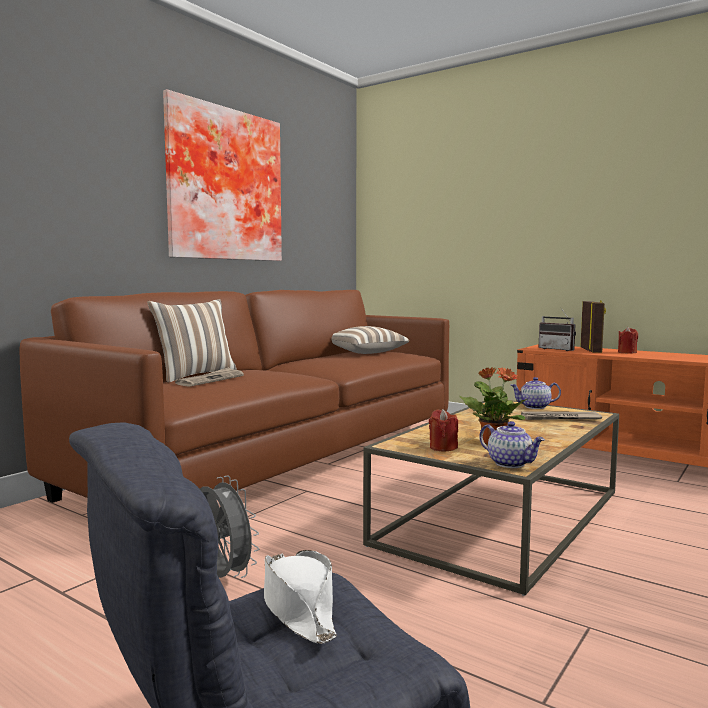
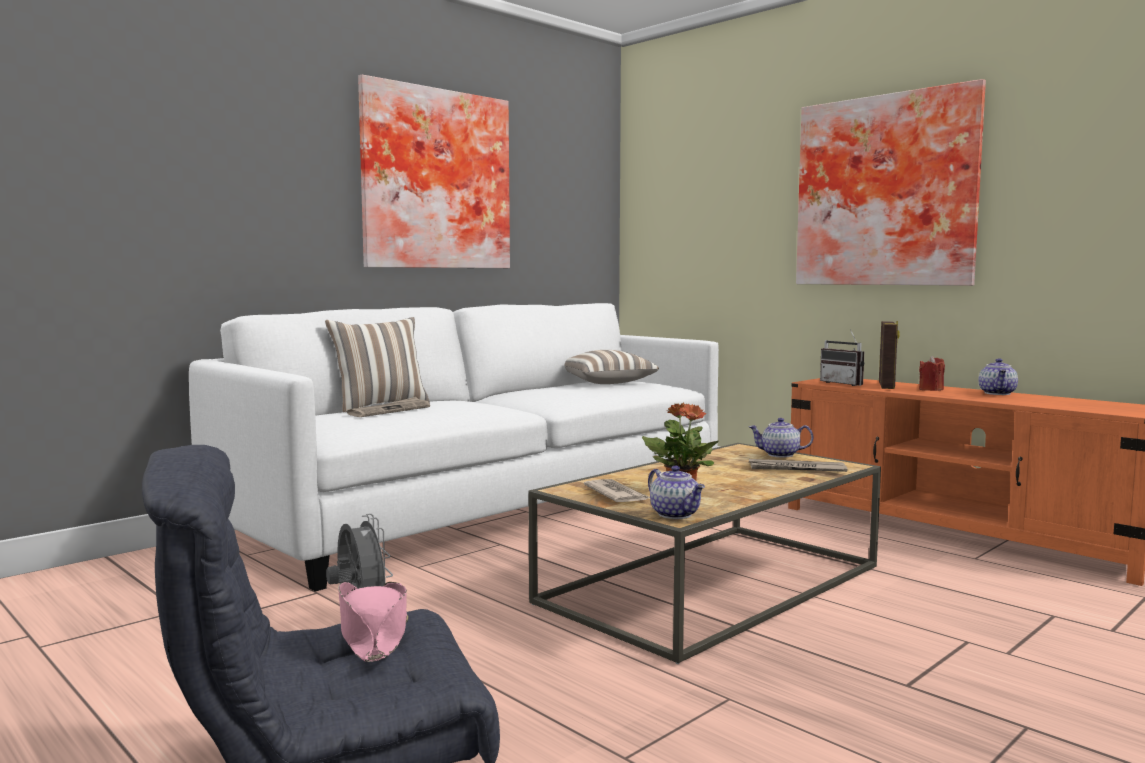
camera: 10 degrees right, 0 degrees up
(280, 459) = (489, 508): brown sofa -> white sofa
(297, 606) = (373, 634): white hat -> pink hat
(443, 447) = (616, 495): red candle -> newspaper
(582, 202) = (887, 191): none -> picture
(678, 354) = (998, 393): none -> teapot

